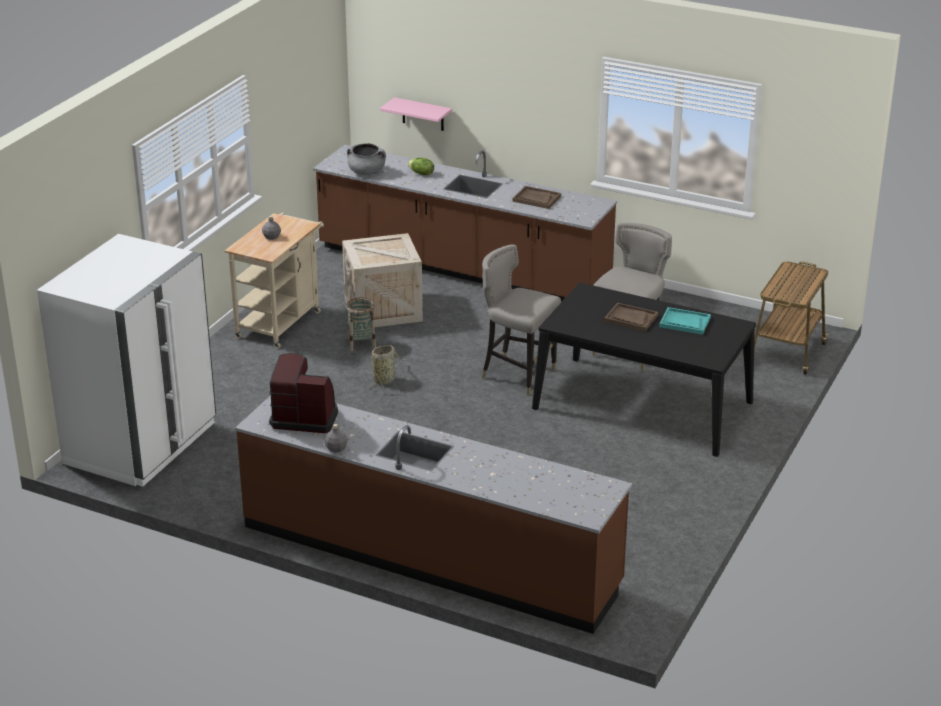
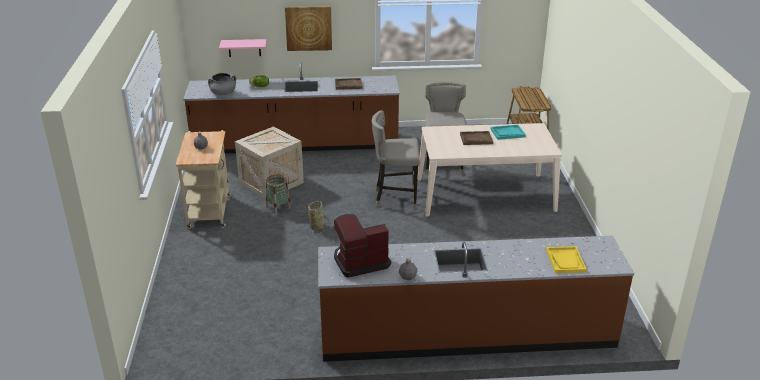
camera: 30 degrees left, 0 degrees up
(142, 443) = (186, 326): white fridge -> none
(508, 105) = (308, 28): none -> picture
(534, 491) = (565, 261): none -> yellow tray
(642, 405) = (485, 194): black dining table -> beige dining table

